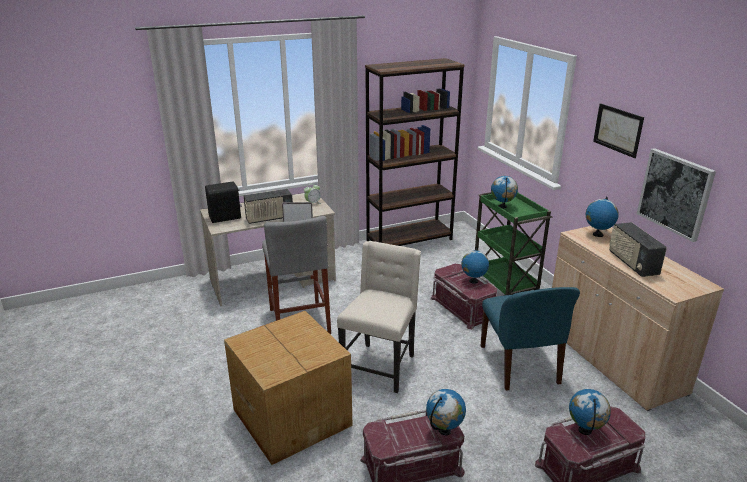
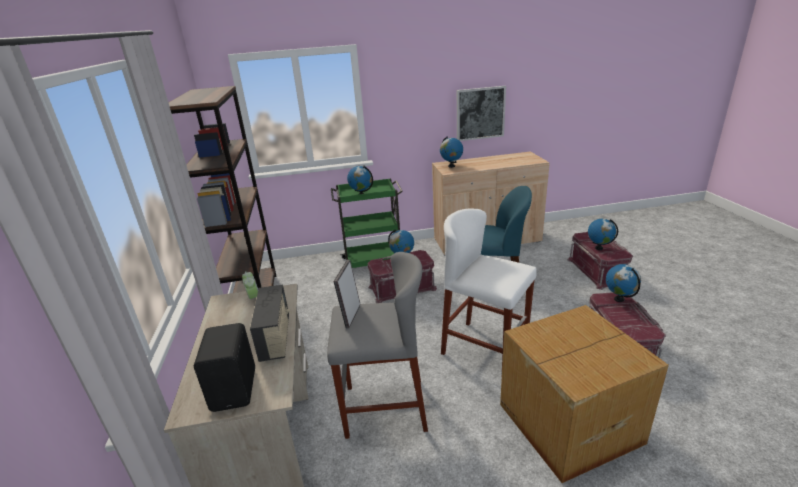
camera: 75 degrees left, 0 degrees up
(380, 366) = (484, 348): beige chair -> white stool
(618, 130) = (420, 89): picture -> none
(632, 264) = (498, 164): radio -> none

